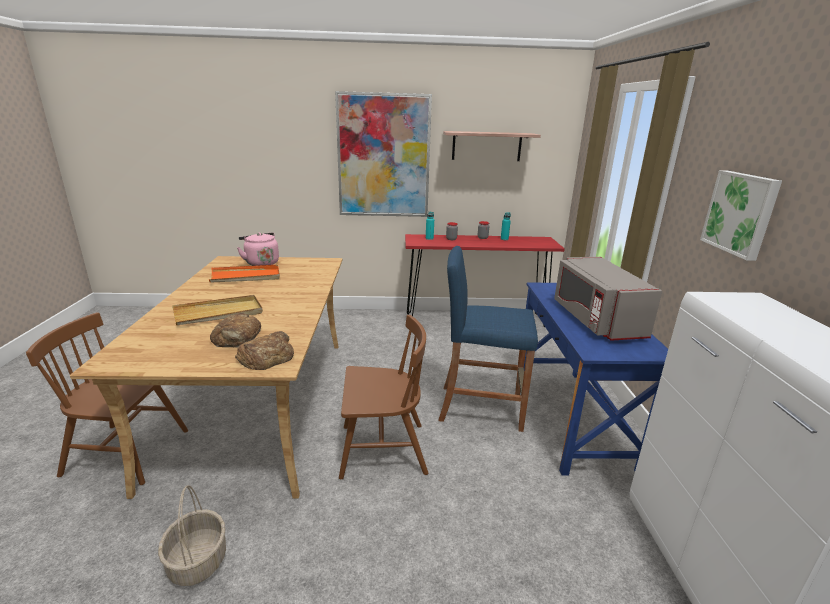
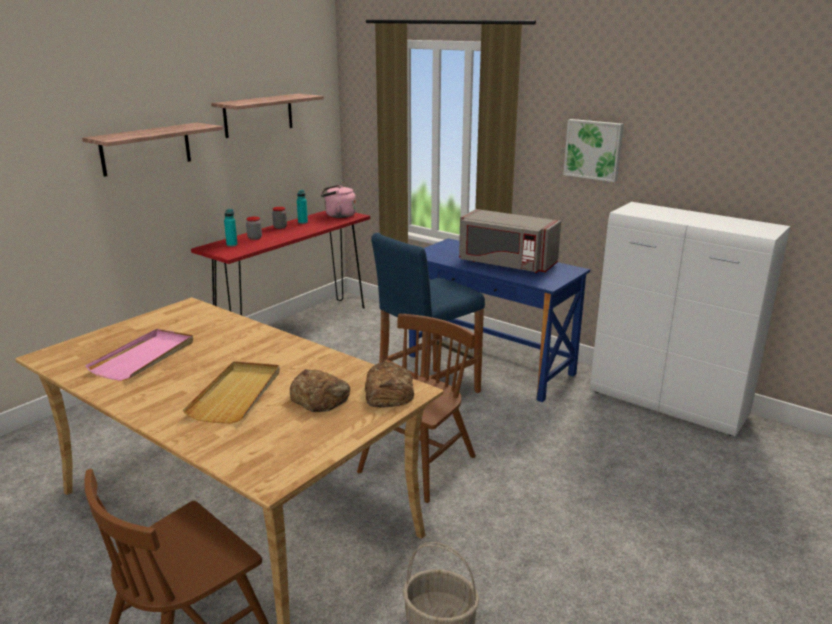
camera: 50 degrees left, 0 degrees up
(246, 276) = (144, 357): orange tray -> pink tray
(261, 263) = (112, 339): pink kettle -> pink kettle (338, 215)
(383, 157) = (146, 149): picture -> shelf

